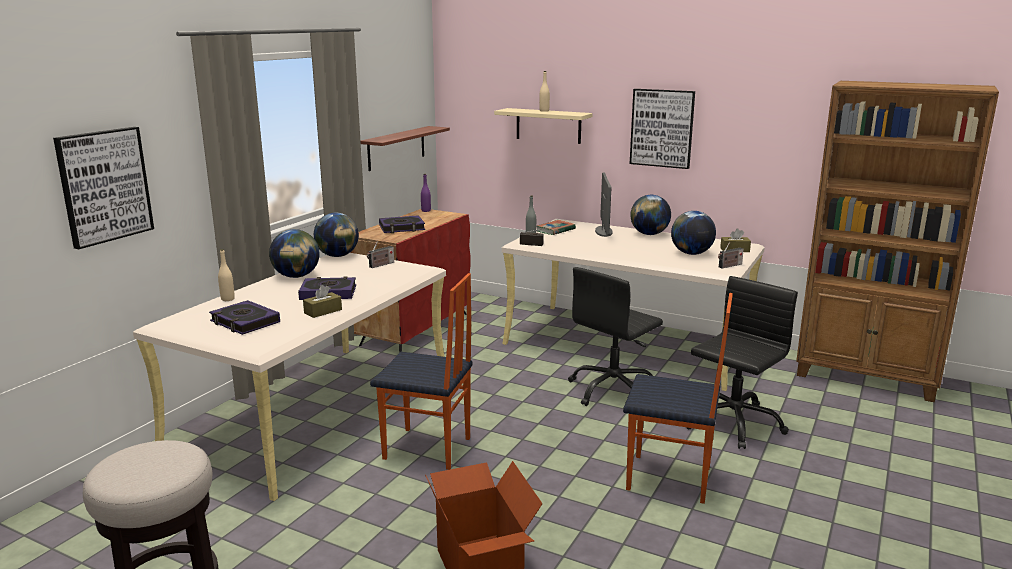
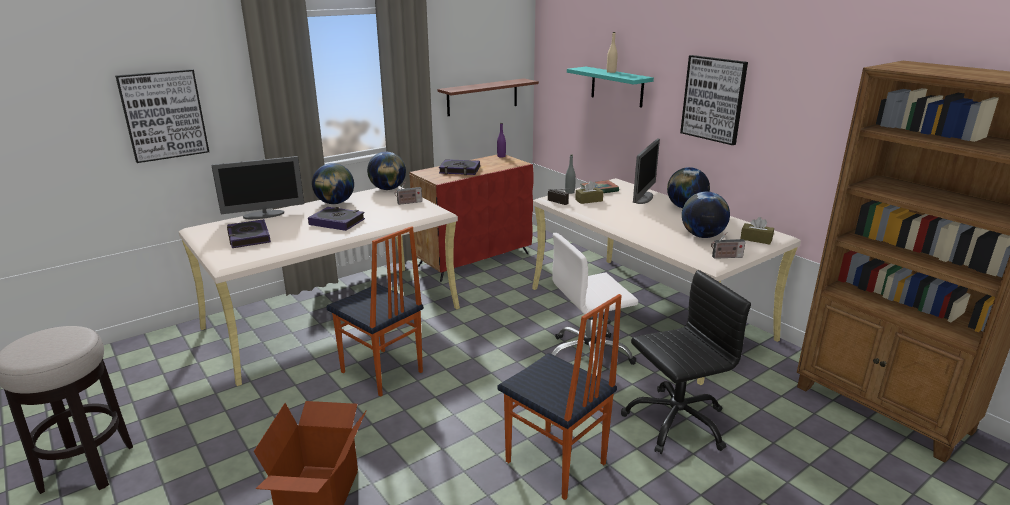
camera: 25 degrees right, 5 degrees up
(228, 299) = (264, 215): beige bottle -> monitor
(323, 311) = (311, 238): brown tissue box -> brown tissue box (589, 200)
(548, 125) = (617, 87): beige shelf -> turquoise shelf
(613, 390) = (588, 356): black office chair -> white office chair

